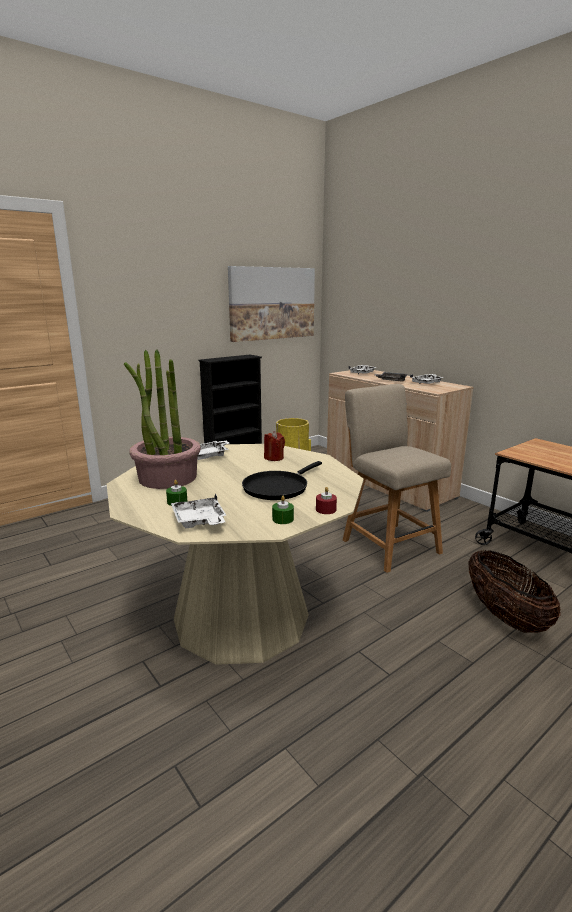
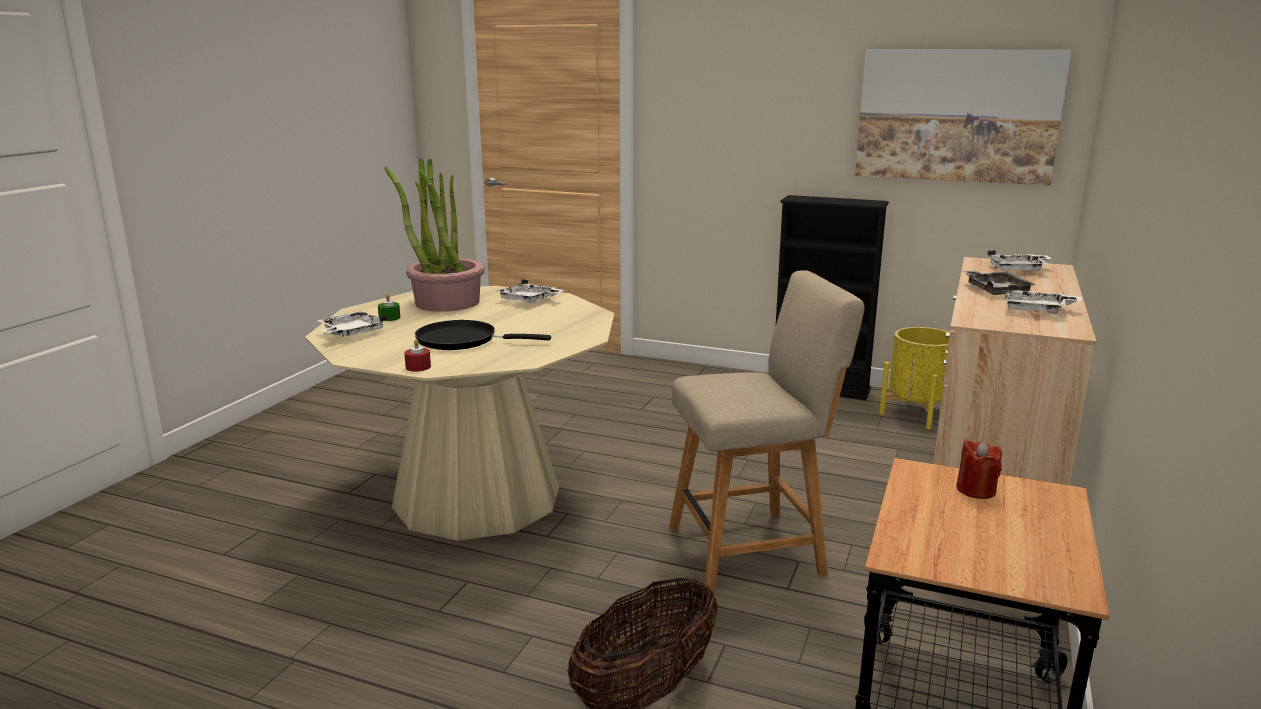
camera: 60 degrees right, 0 degrees up
(274, 458) = (558, 322): red candle -> red candle (976, 490)
(283, 519) = (379, 356): green candle -> none
(388, 544) = (753, 549): beige chair -> beige chair turned 45 degrees clockwise

